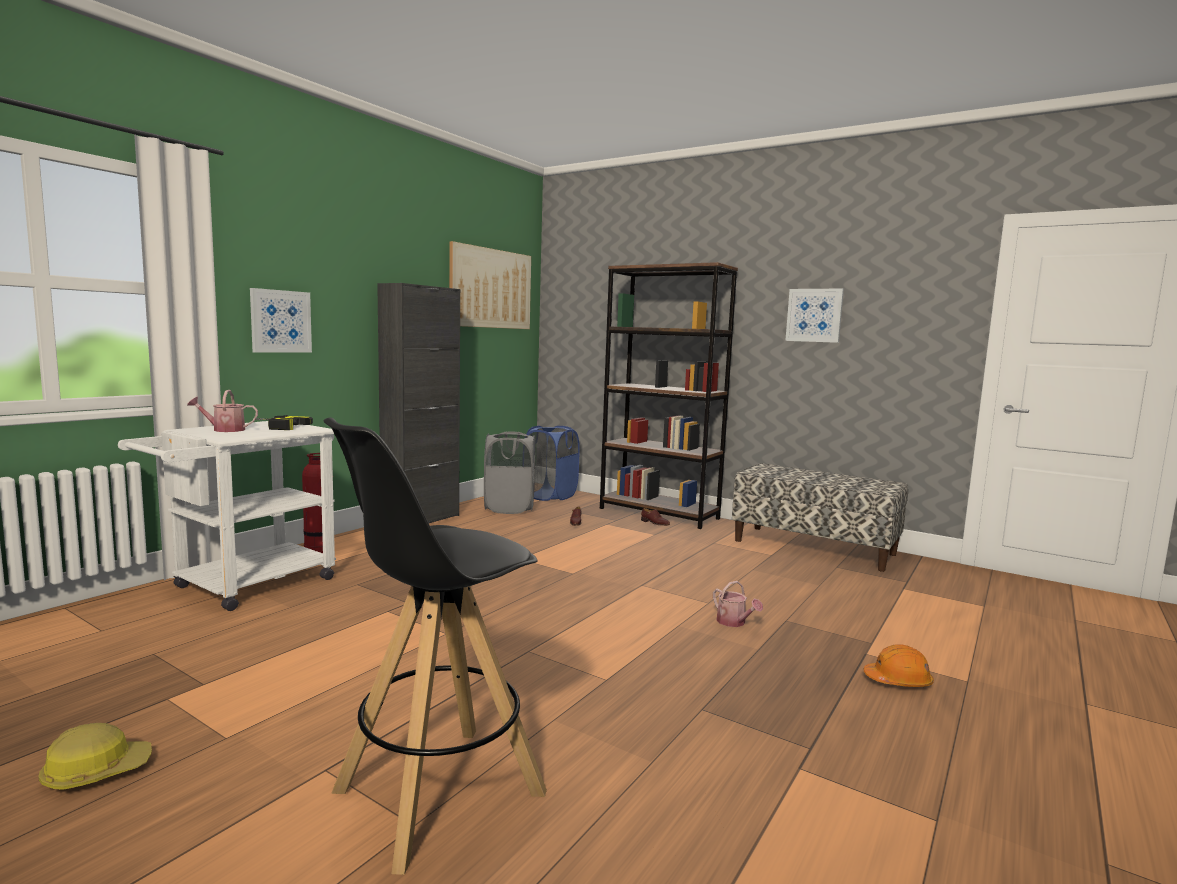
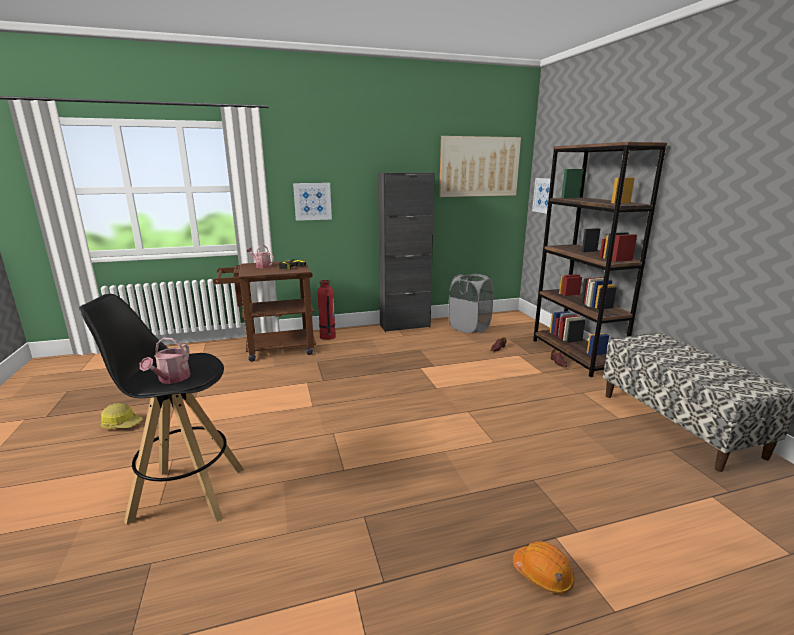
camera: 40 degrees right, 10 degrees up
(244, 586) = (273, 349): white cart -> brown cart
(550, 496) = (511, 323): blue laundry basket -> none
(734, 622) = (487, 465): watering can -> watering can (171, 379)
(814, 315) = (734, 193): picture -> picture (545, 195)

